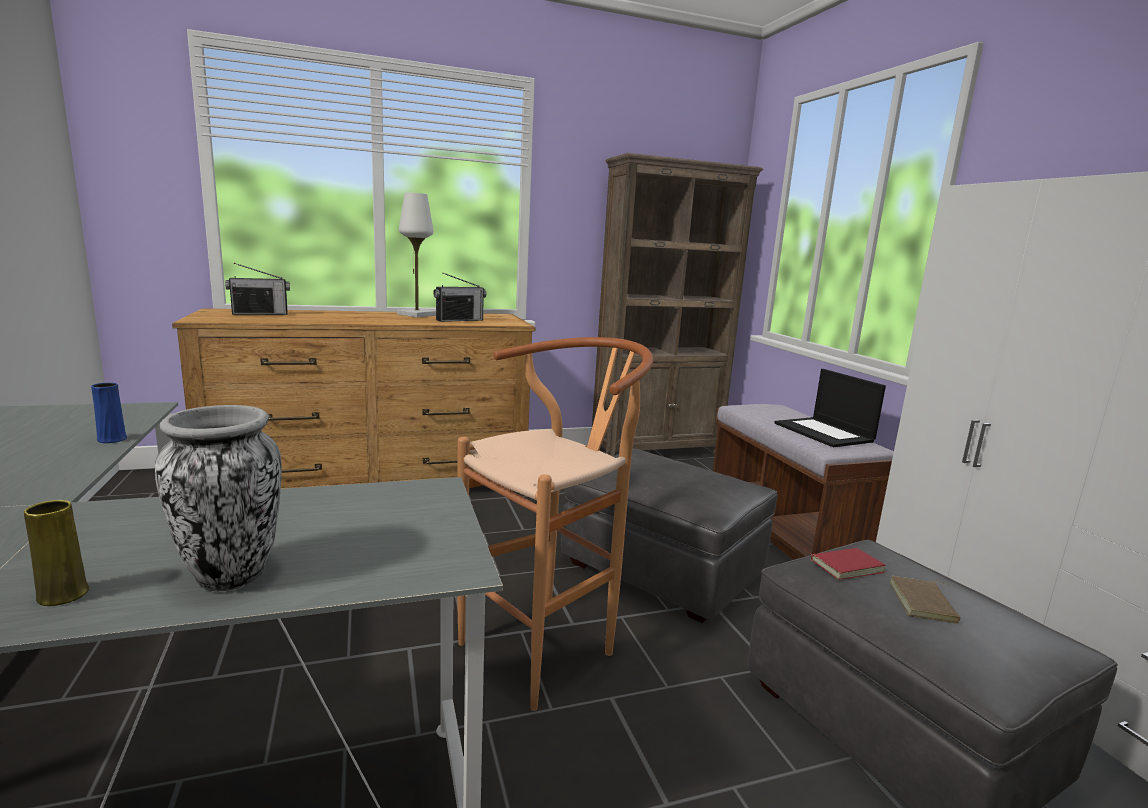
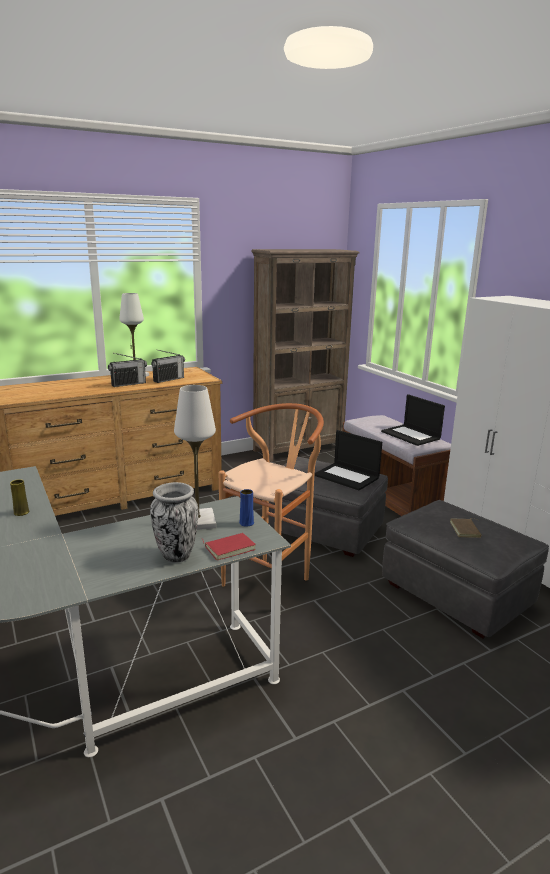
camera: 10 degrees left, 5 degrees up
(63, 595) = (117, 572): yellow vase -> yellow vase (21, 512)
(112, 439) = (33, 496): blue vase -> blue vase (246, 523)
(260, 314) = (31, 389): radio -> radio (128, 384)
(345, 512) = (198, 521): none -> white table lamp
(706, 484) = (347, 476): none -> laptop
(845, 565) = (428, 516): red book -> red book (229, 548)

